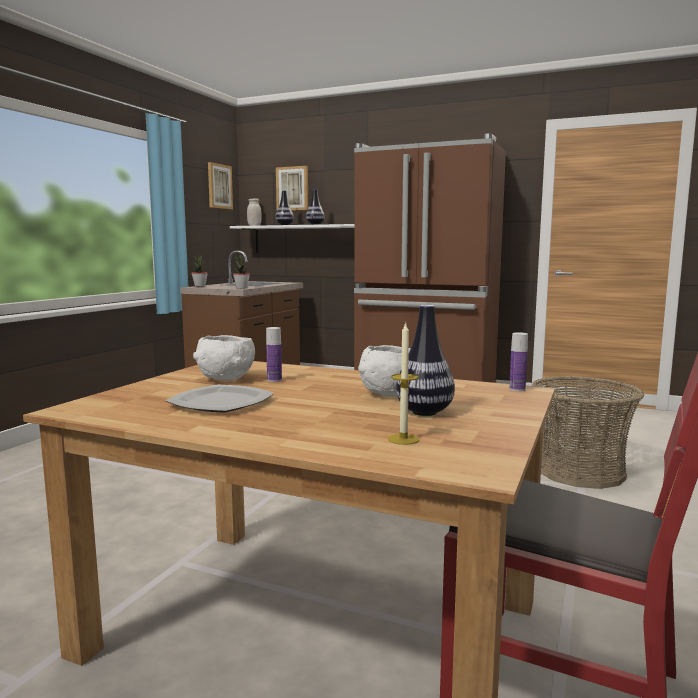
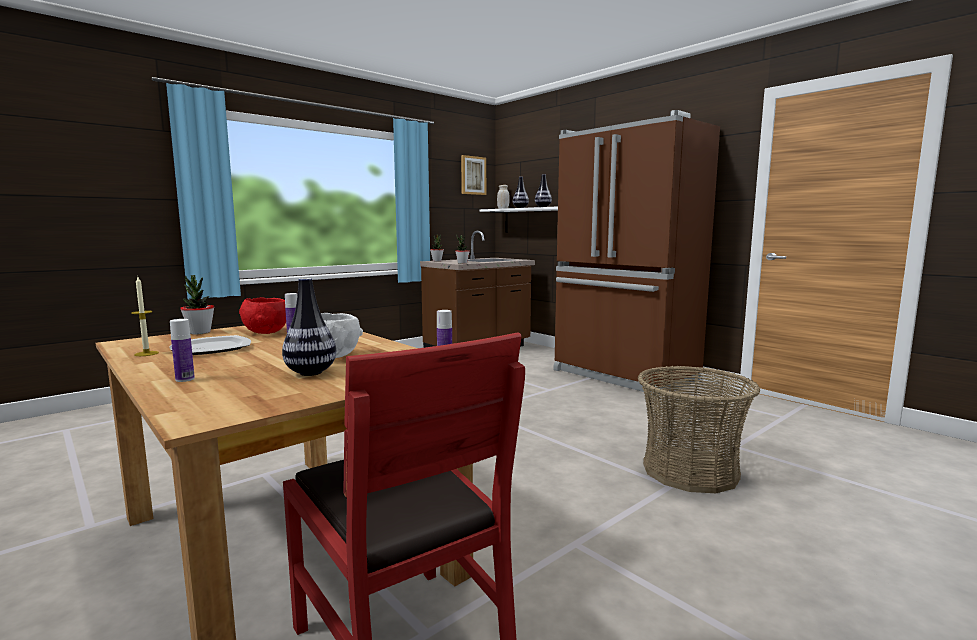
camera: 25 degrees right, 0 degrees up
(136, 387) = (199, 332): none -> potted plant
(226, 379) = (266, 333): white bowl -> red bowl
(292, 188) = (533, 174): picture -> none
(315, 437) = (185, 379): none -> bottle
(403, 439) = (230, 389): candle -> candle (146, 353)

